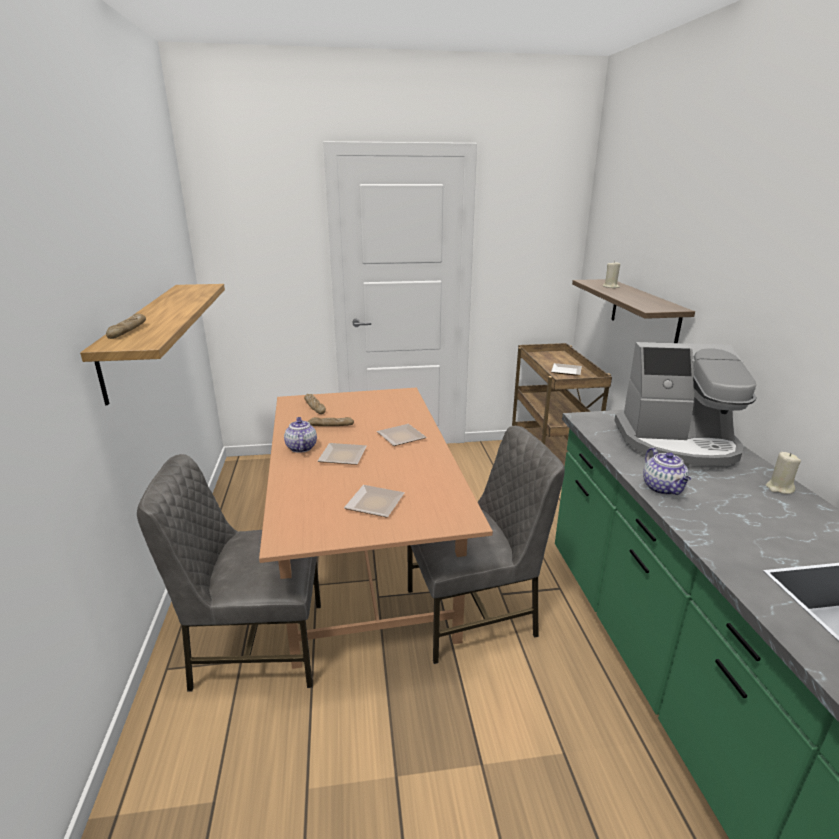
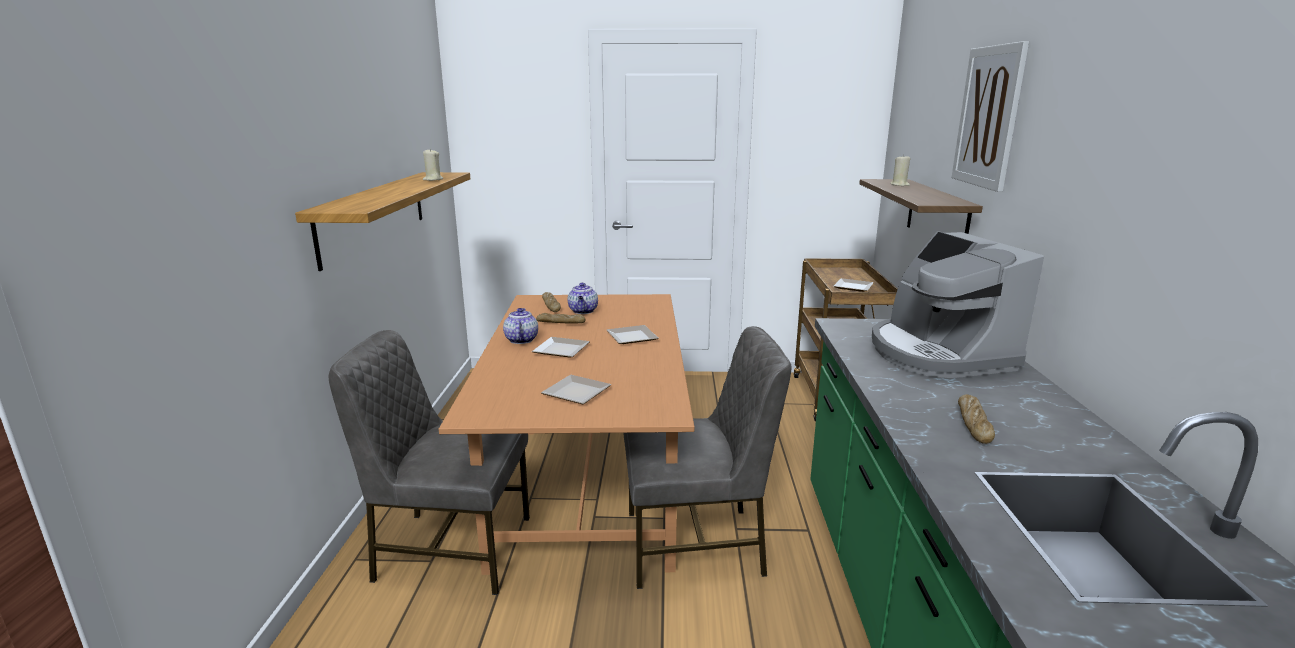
camera: 10 degrees right, 5 degrees down
(128, 331) = (349, 201): bread -> bread (974, 425)
(663, 488) = (896, 391): teapot -> teapot (583, 311)
(677, 444) = (938, 354): coffee machine -> coffee machine turned 60 degrees clockwise
(700, 235) = (988, 117): none -> picture
(779, 488) = (1043, 401): beige candle -> beige candle (433, 179)

